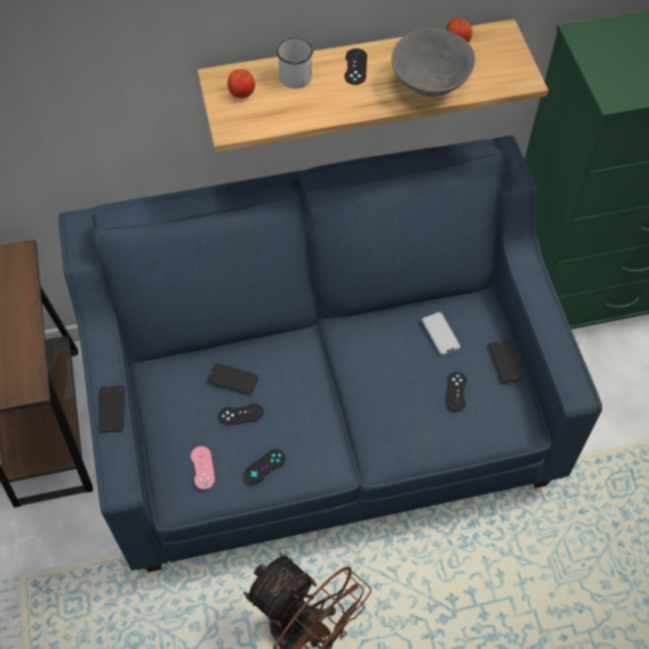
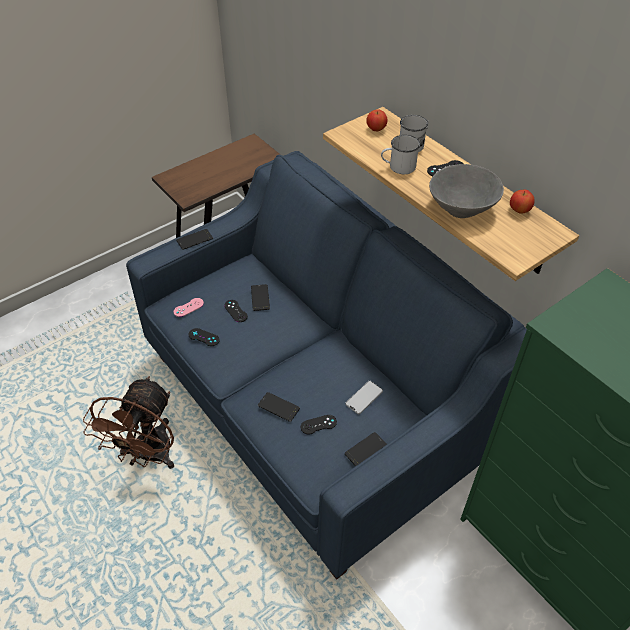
camera: 65 degrees right, 10 degrees down
(327, 104) = (398, 167): none -> white mug
(414, 422) = (278, 407): none -> phone

